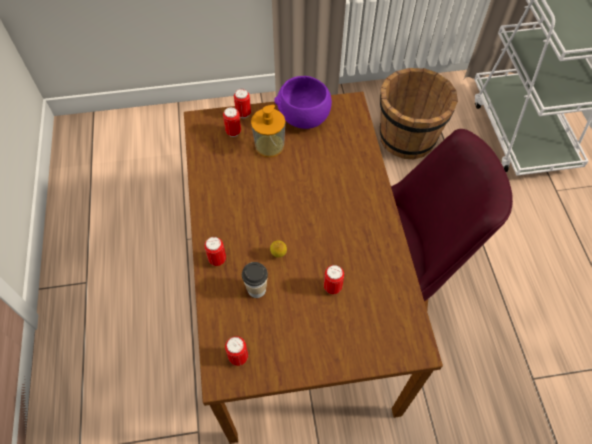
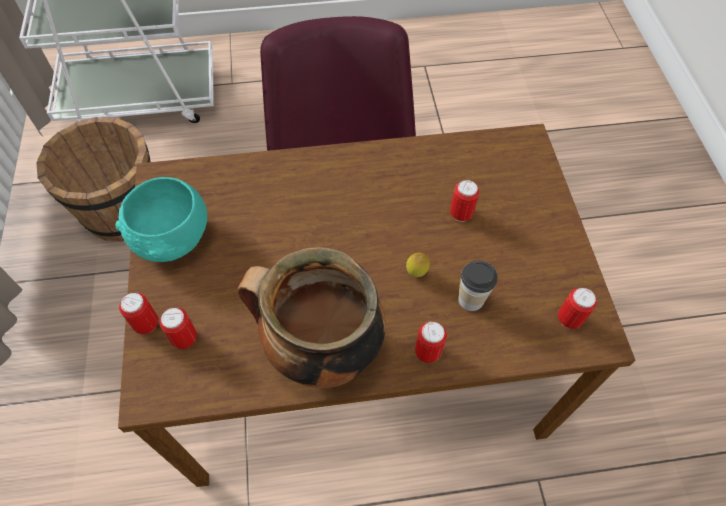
camera: 90 degrees left, 0 degrees up
(222, 199) = (321, 350): none -> cooking pot
(269, 145) = (222, 285): soap dispenser -> none
(303, 117) = (172, 238): purple bowl -> turquoise bowl

